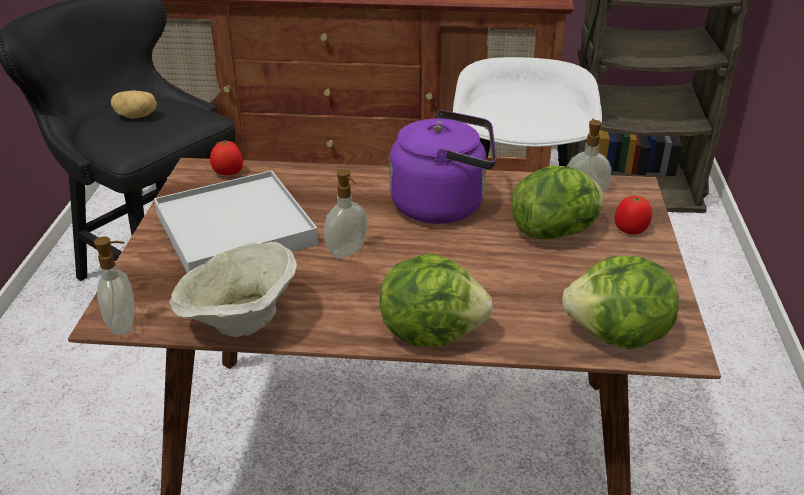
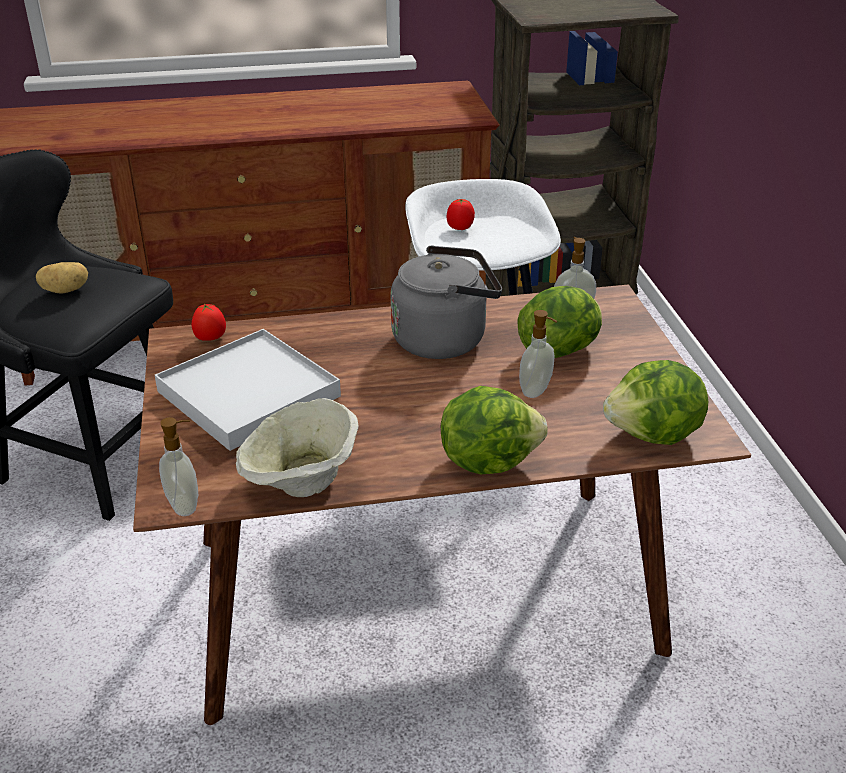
camera: 15 degrees left, 0 degrees up
(347, 252) = (373, 398): soap dispenser -> soap dispenser (536, 391)
(444, 205) = (444, 339): purple kettle -> grey kettle
(630, 230) = (626, 338): tomato -> tomato (460, 228)

